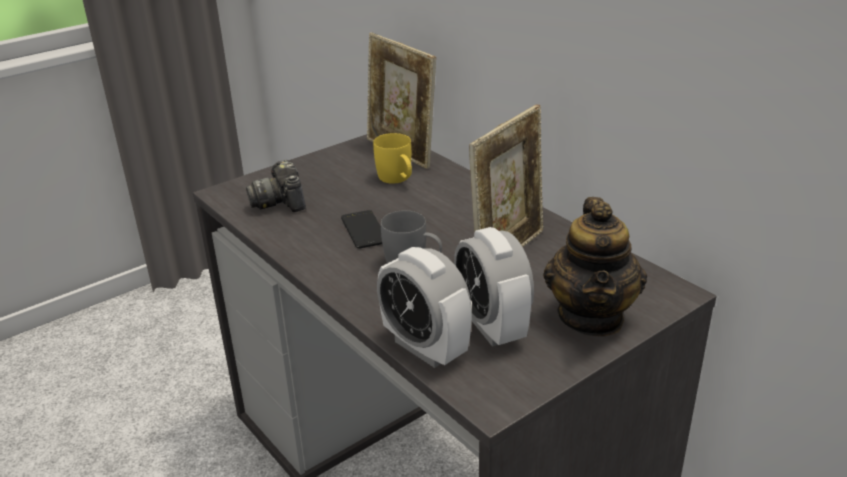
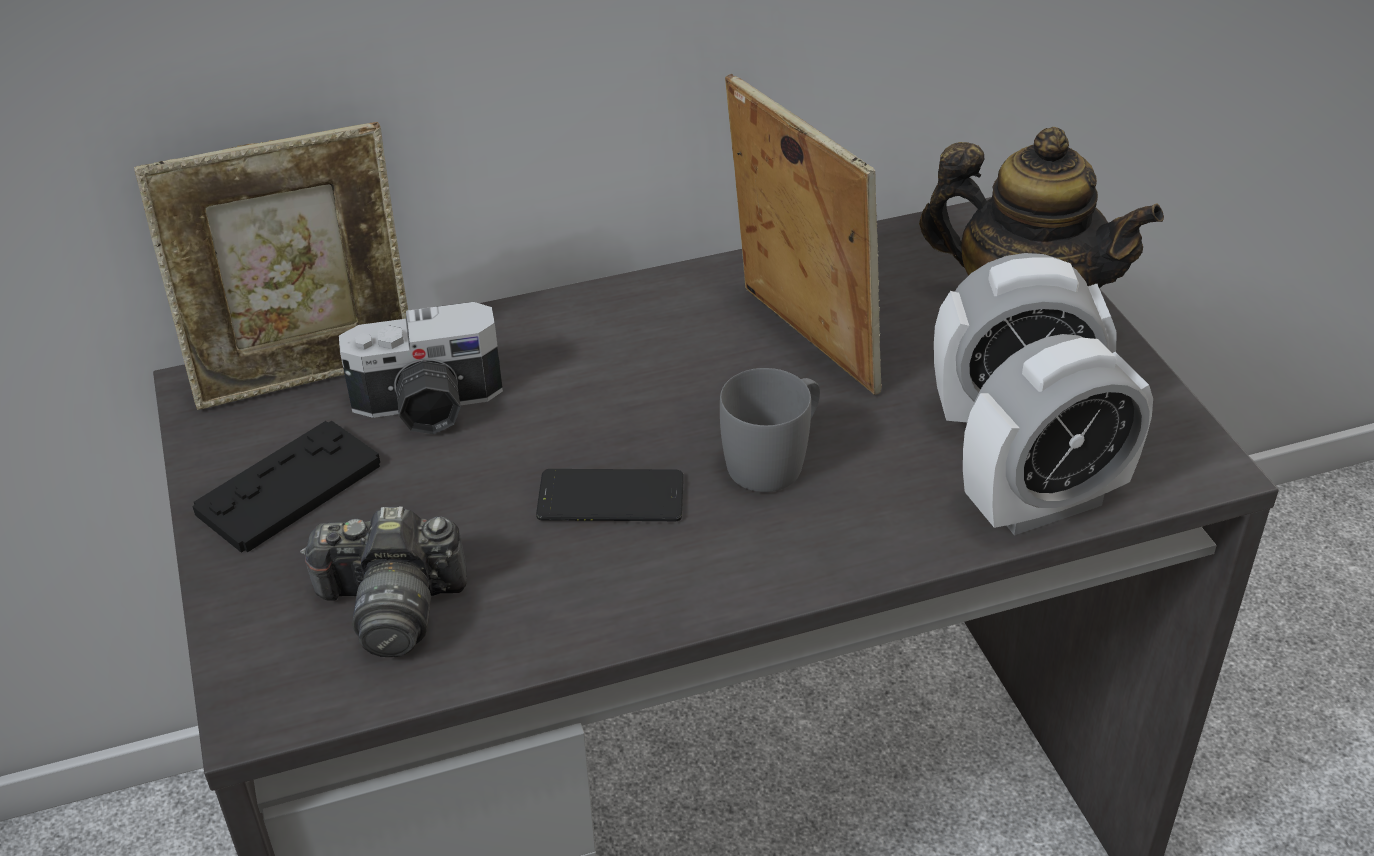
camera: 70 degrees left, 10 degrees up
(334, 167) = (289, 488): none -> black game controller
(397, 179) = (428, 407): yellow mug -> camera

